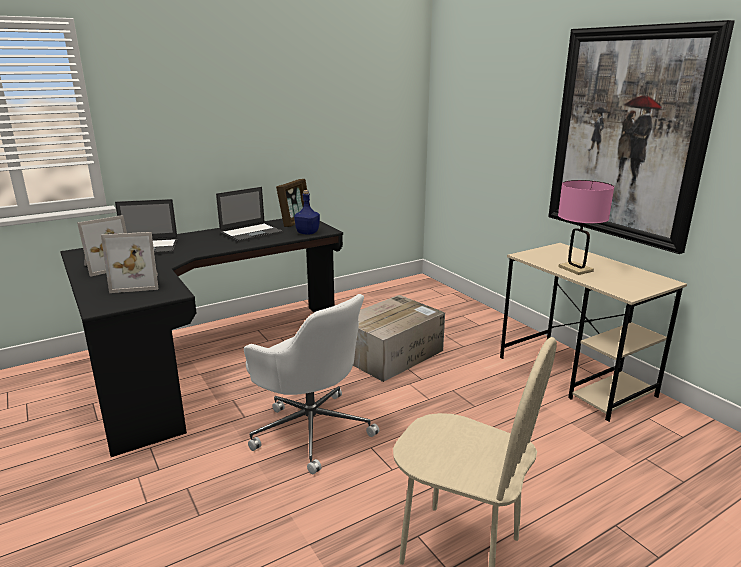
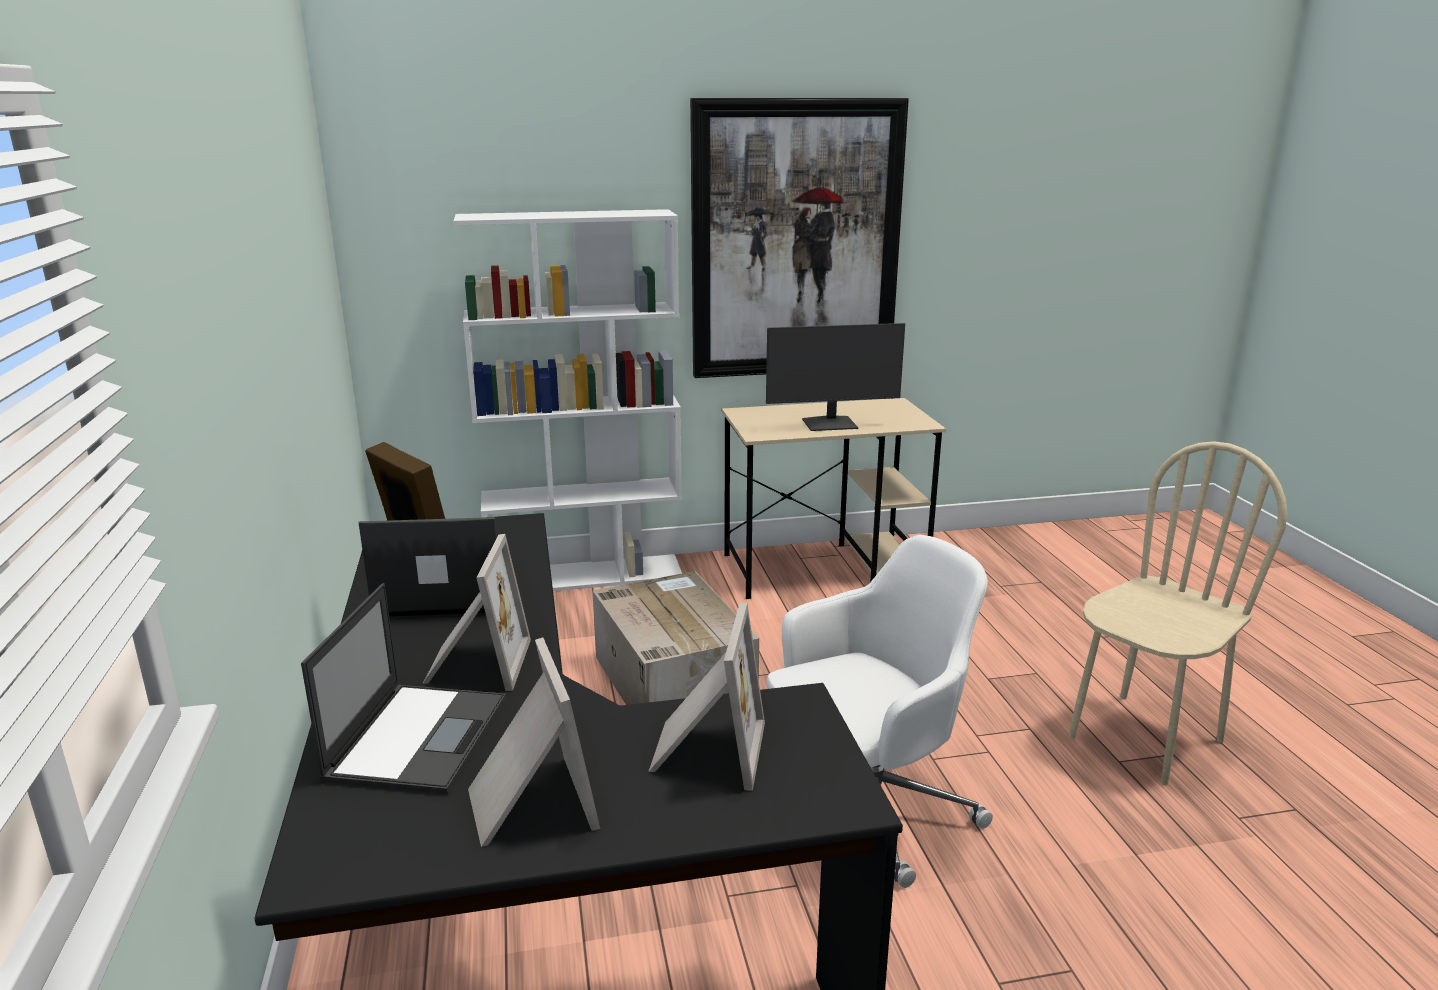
camera: 70 degrees left, 0 degrees up
(198, 245) = (475, 664): none -> picture frame
(252, 233) = (444, 594): laptop -> laptop turned 75 degrees counterclockwise
(307, 233) = (514, 541): blue bottle -> none
(475, 310) = (586, 575): none -> white bookcase
(575, 269) = (830, 424): pink table lamp -> monitor

